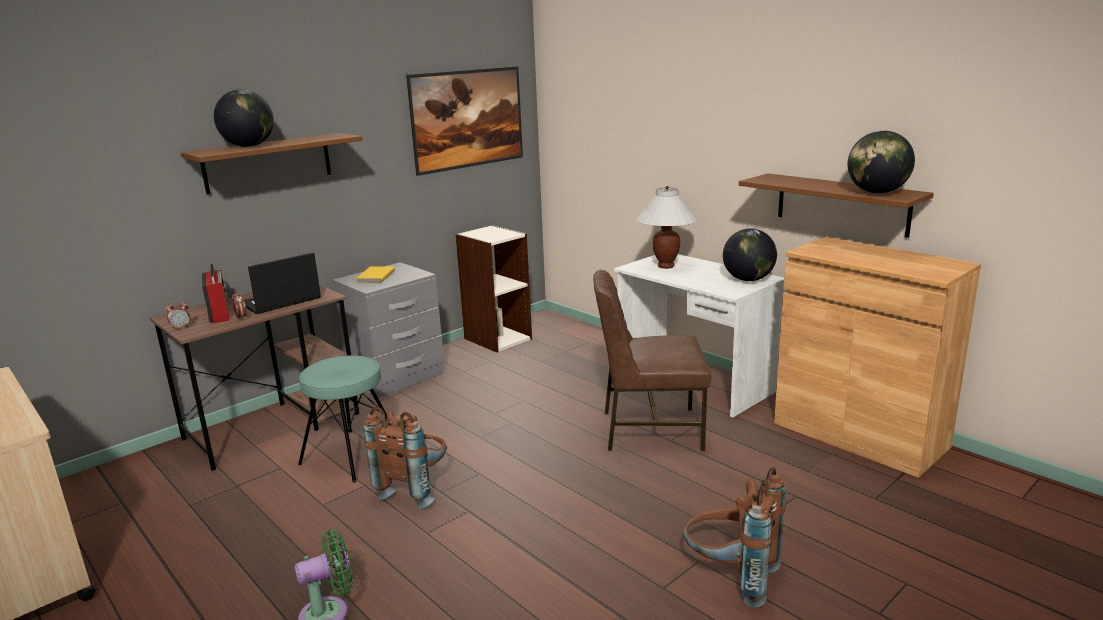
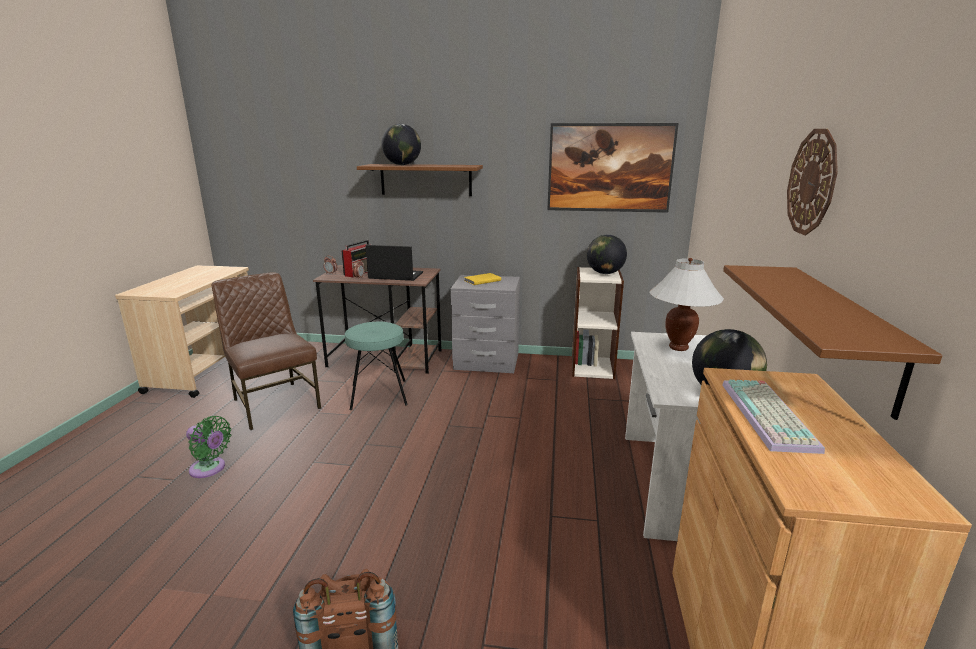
camera: 50 degrees right, 0 degrees up
(415, 488) = (361, 433): brown backpack -> none
(649, 429) = (554, 495): brown chair -> brown chair (275, 403)
(769, 112) = (812, 182): none -> wall clock
(863, 259) = (770, 416): none -> keyboard
(877, 193) = (832, 323): globe -> globe (605, 273)

